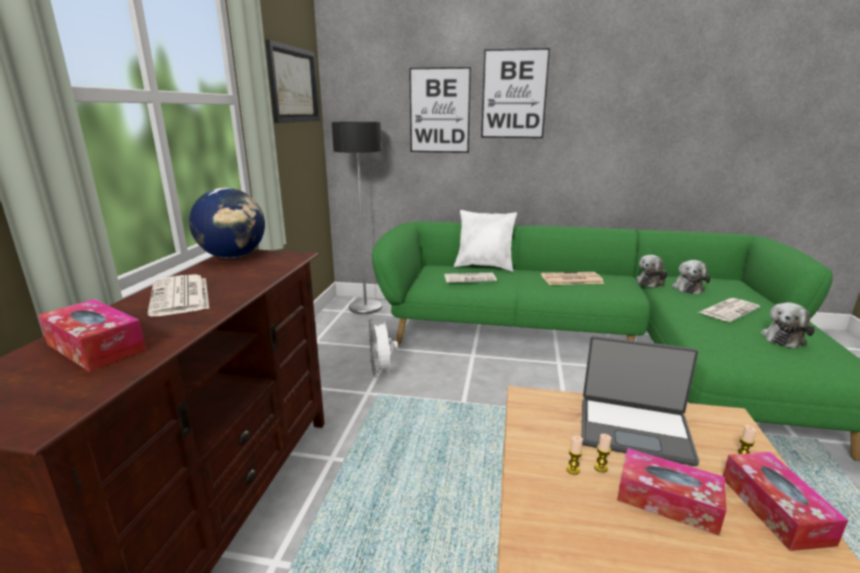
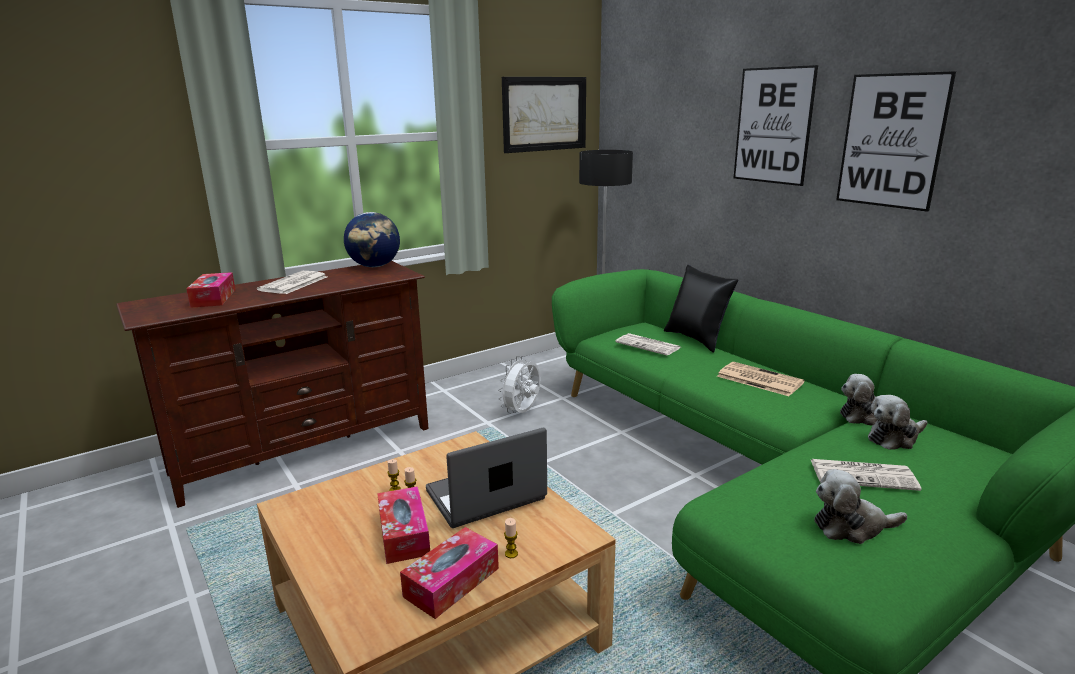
camera: 45 degrees right, 0 degrees up
(439, 111) = (696, 142): picture -> picture (891, 141)
(485, 266) = (697, 339): white pillow -> black pillow
(634, 430) = (486, 497): laptop -> laptop turned 90 degrees clockwise

